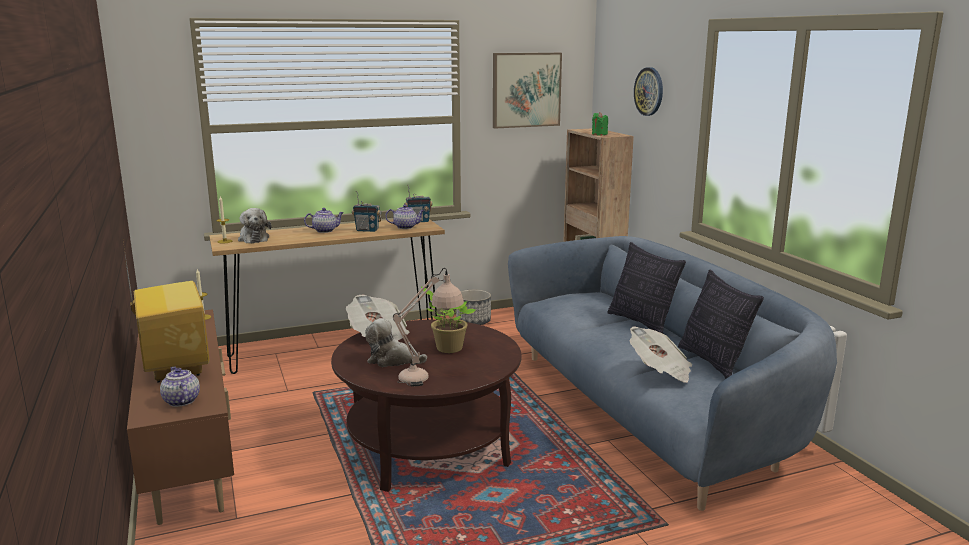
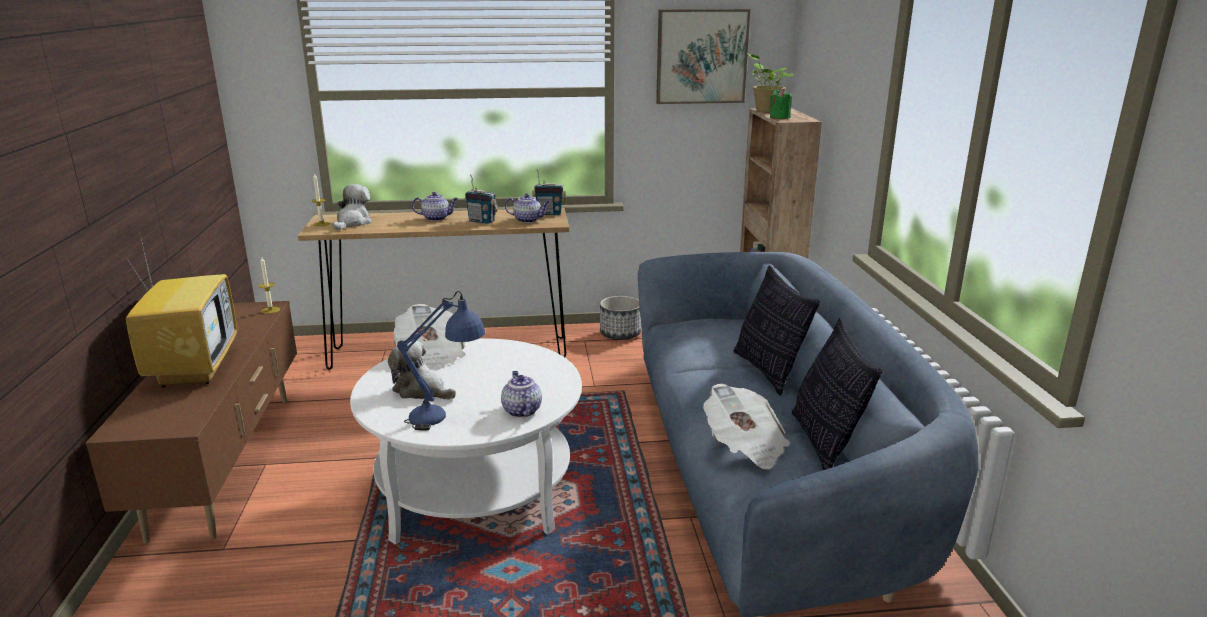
camera: 15 degrees right, 5 degrees up
(181, 401) = (164, 414): teapot -> teapot (521, 410)
(253, 238) = (353, 223): plush toy -> plush toy turned 150 degrees counterclockwise
(429, 447) = (476, 492): brown coffee table -> white coffee table
(430, 375) = (447, 417): beige table lamp -> blue table lamp
(447, 348) = (495, 381): potted plant -> potted plant (765, 110)
(649, 91) = (842, 64): wall clock -> none

